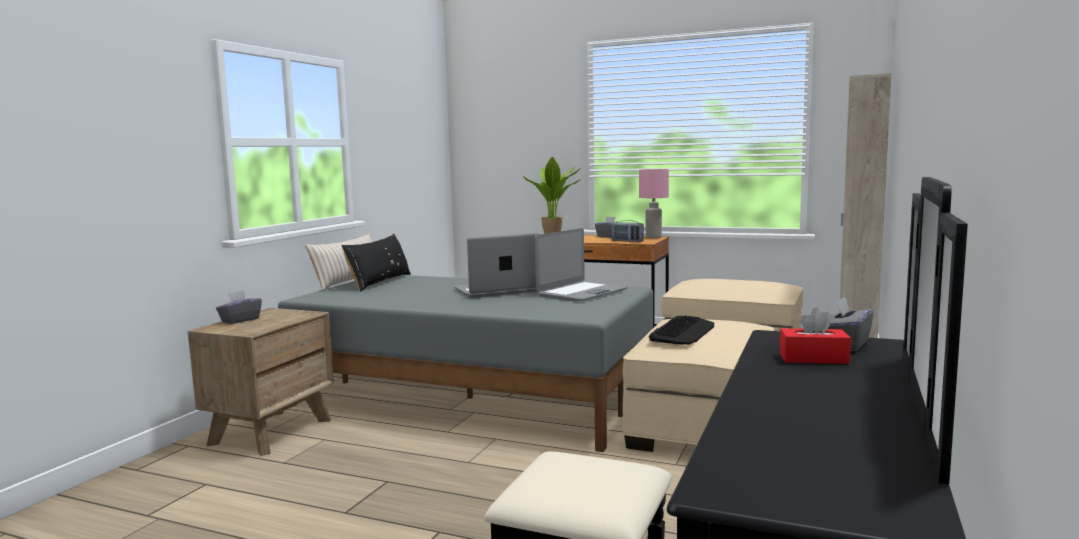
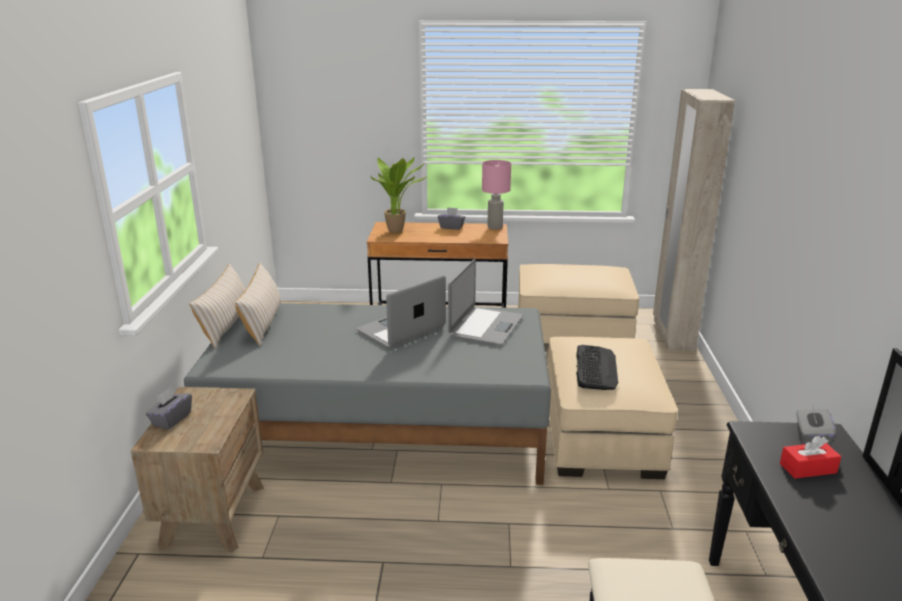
camera: 20 degrees left, 15 degrees up
(380, 282) = (263, 322): black pillow -> beige pillow
(627, 241) = (478, 238): radio -> none

